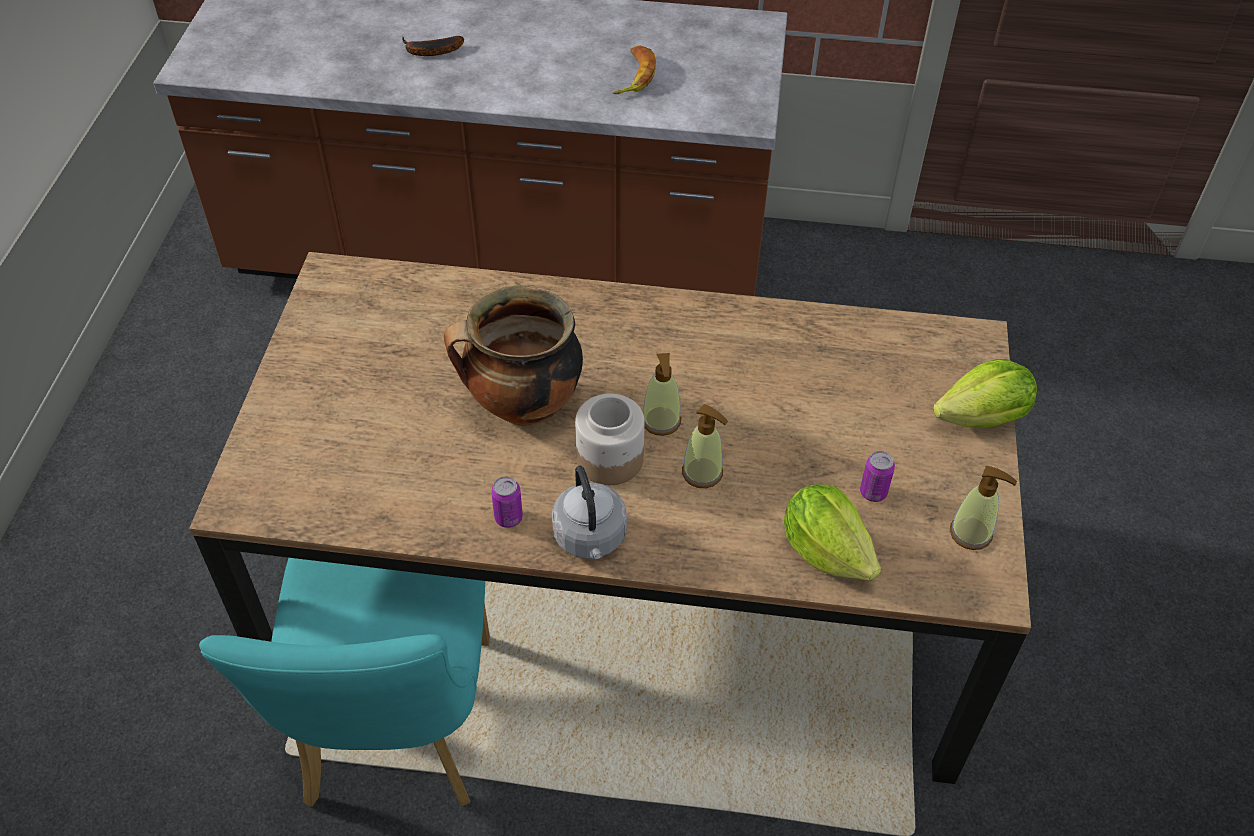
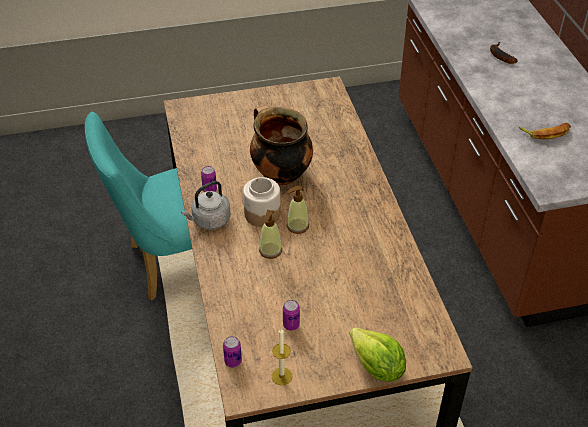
camera: 70 degrees right, 5 degrees down
(826, 550) = (241, 312): lettuce -> none
(925, 588) = (233, 361): none -> can
(971, 533) = (282, 376): soap dispenser -> candle

